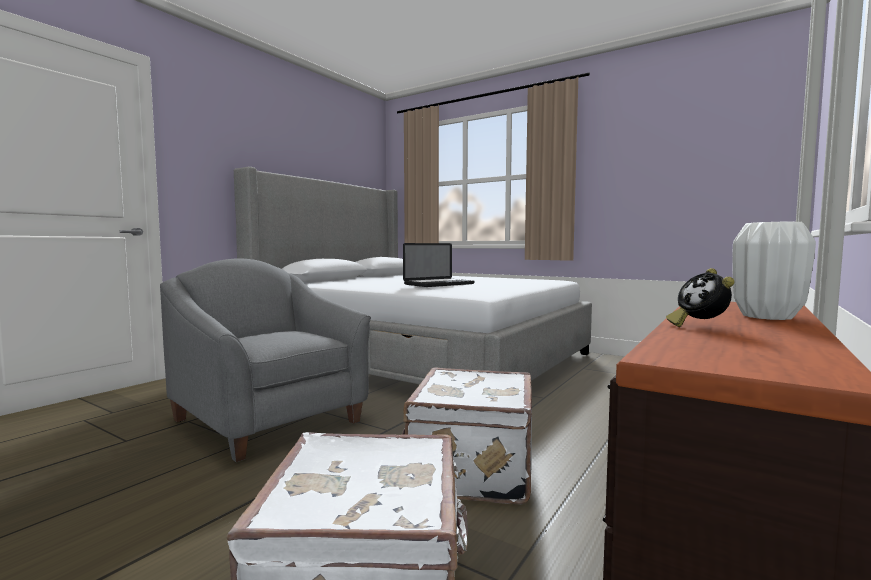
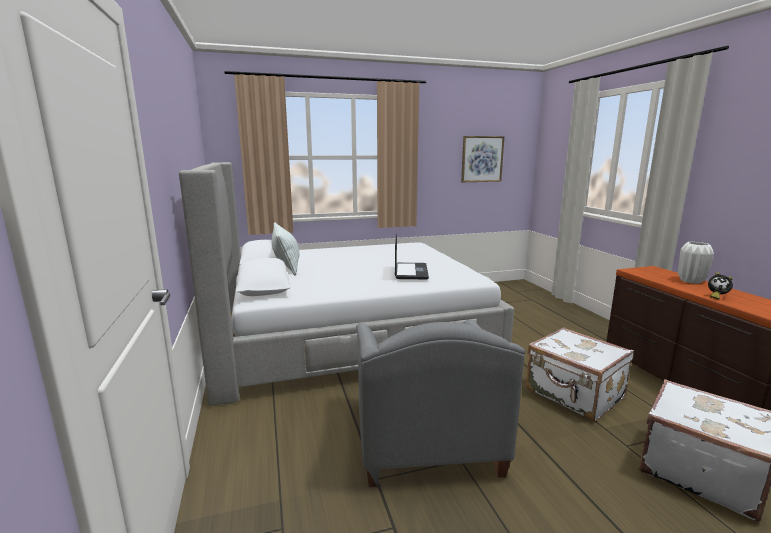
camera: 50 degrees left, 10 degrees up
(270, 421) = (424, 436): grey armchair -> grey armchair turned 90 degrees counterclockwise
(383, 277) = (286, 265): none -> pillow
(693, 165) = (482, 159): none -> picture

